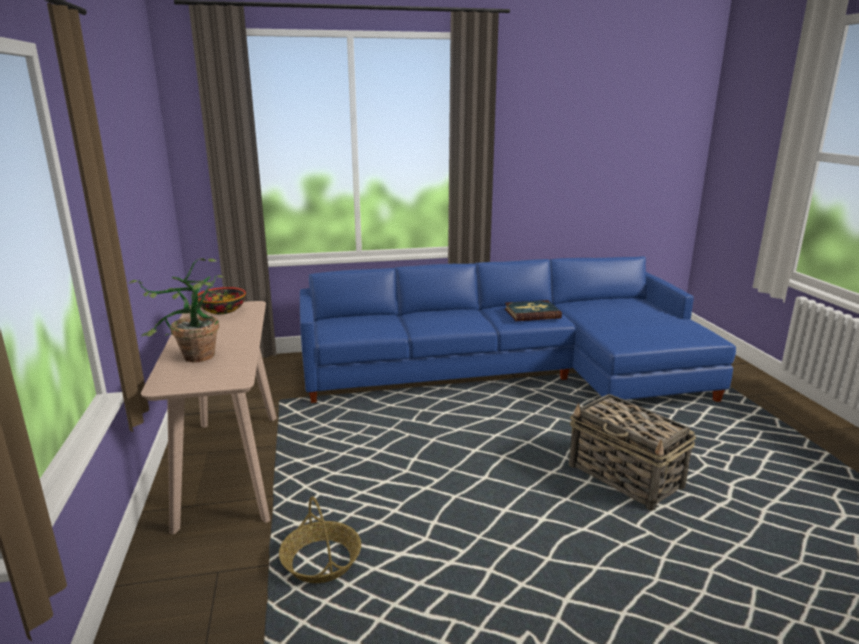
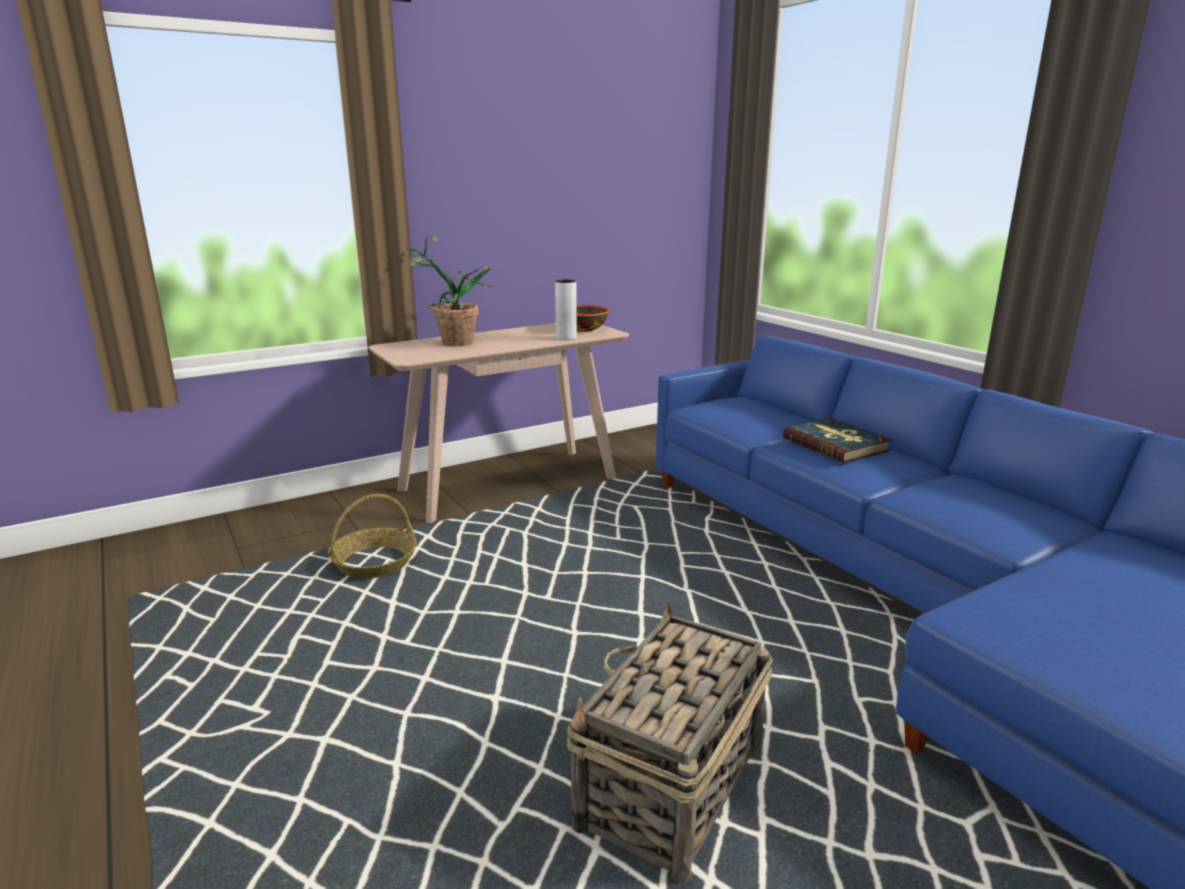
camera: 70 degrees right, 0 degrees up
(245, 319) = (566, 338): none -> grey vase
(532, 313) = (982, 508): book -> book (836, 444)

